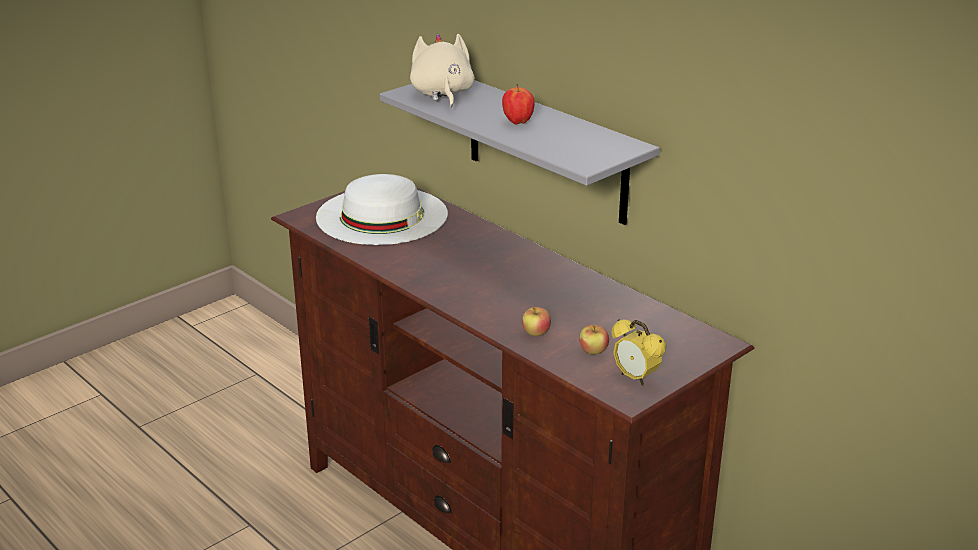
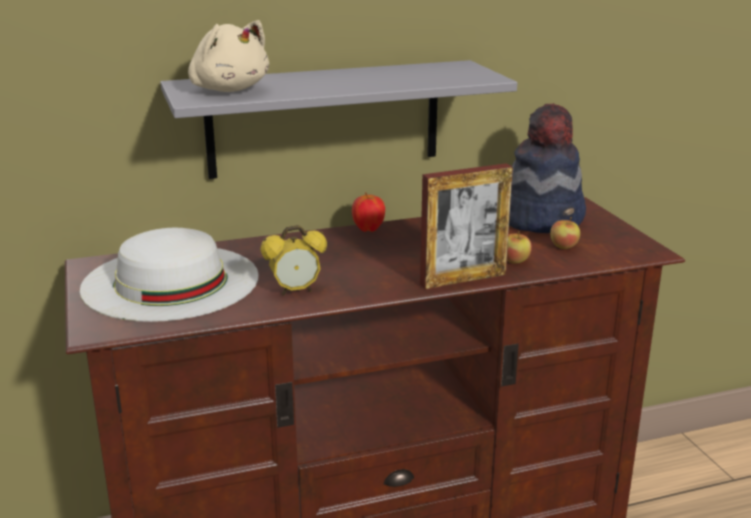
camera: 65 degrees left, 5 degrees down
(442, 94) = (228, 89): beige plush toy -> beige plush toy turned 150 degrees counterclockwise
(477, 317) = (463, 279): none -> picture frame
(518, 122) = (353, 80): apple -> apple (368, 229)
(635, 378) = (618, 241): alarm clock -> alarm clock (295, 291)
(655, 330) = (542, 219): none -> hat

